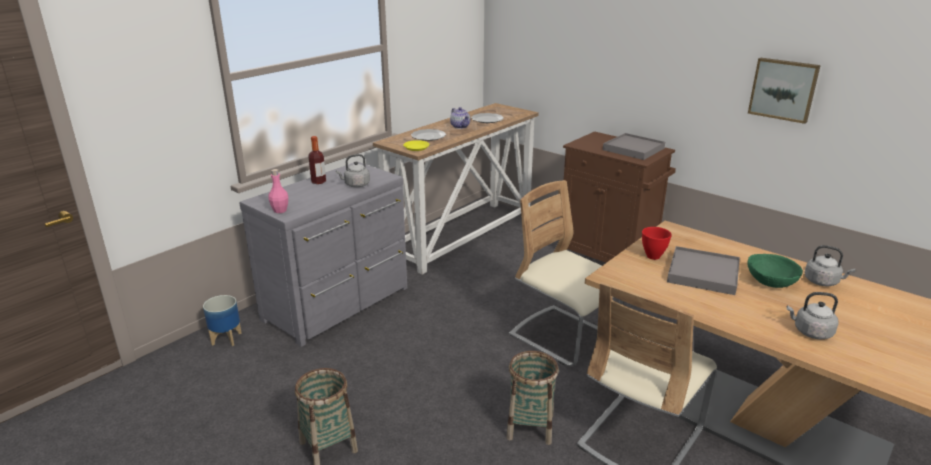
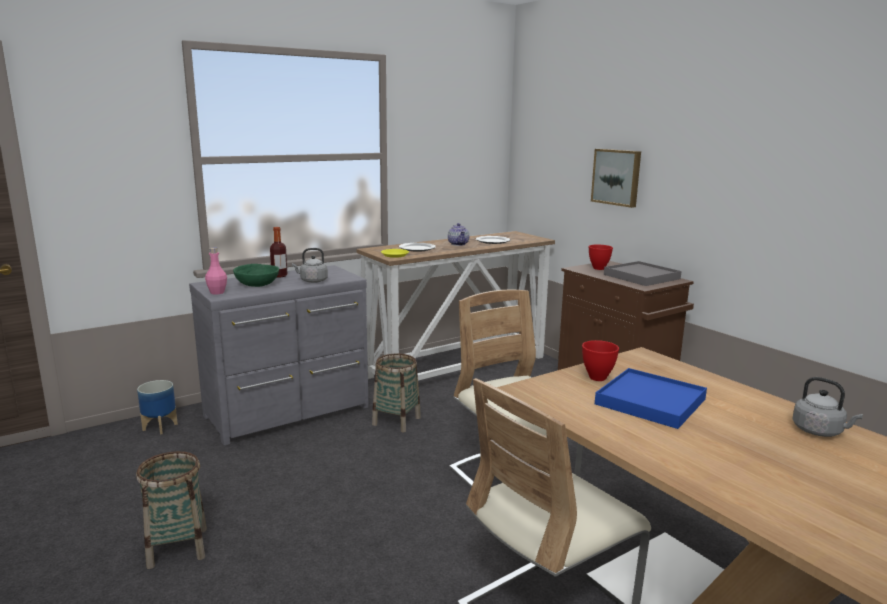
camera: 15 degrees right, 10 degrees down
(530, 427) = (413, 571): basket -> basket (396, 421)
(593, 143) = (598, 268): none -> red bowl
(702, 273) = (650, 402): grey tray -> blue tray
(770, 281) = (740, 421): green bowl -> green bowl (257, 284)
(783, 89) = (819, 205): picture -> picture (617, 177)
(810, 332) = (762, 484): grey kettle -> none

